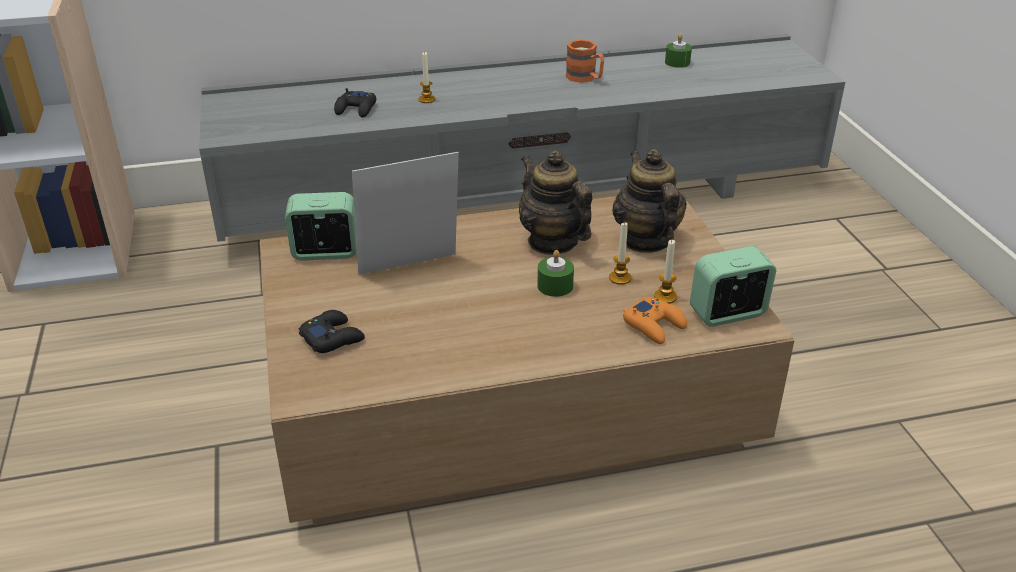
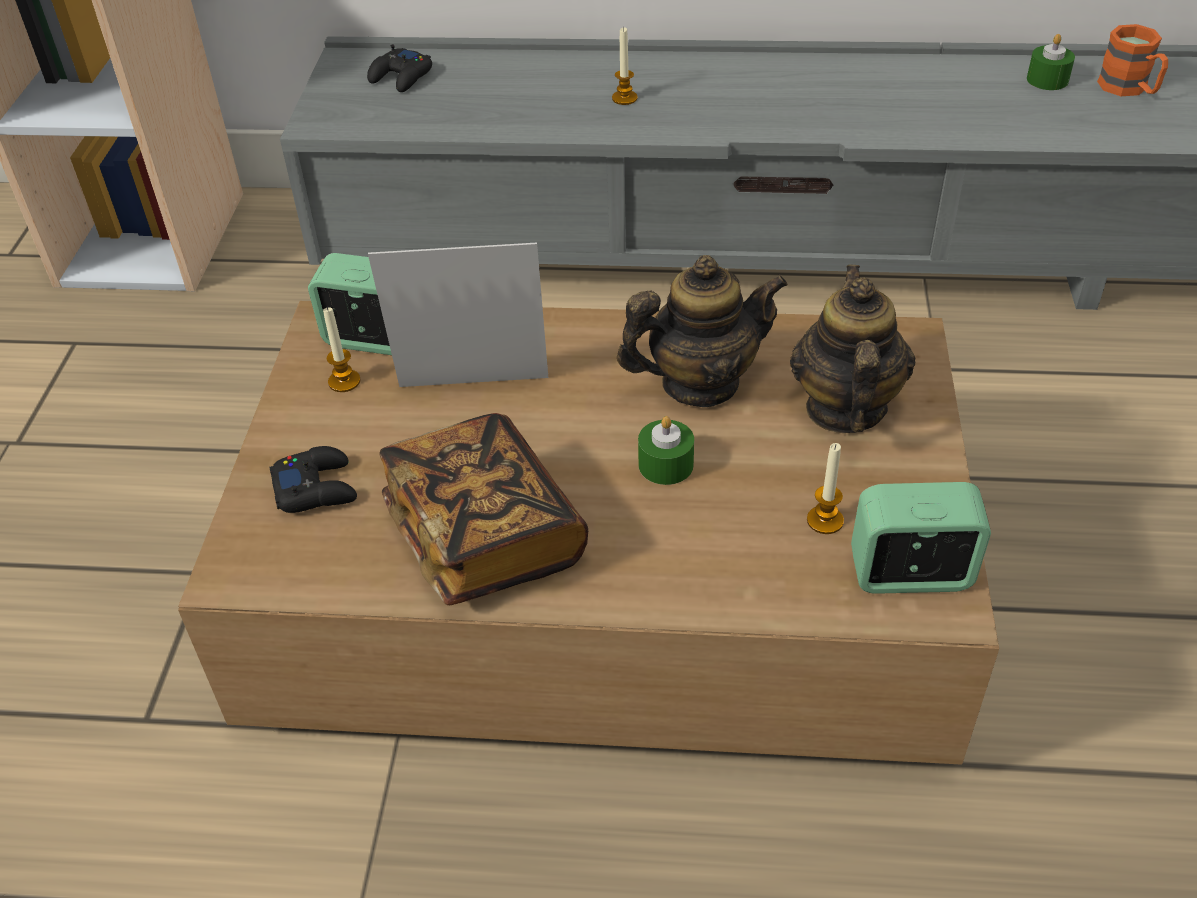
camera: 20 degrees right, 10 degrees up
(356, 109) = (517, 102): black game controller -> black game controller (401, 77)
(461, 343) = (484, 537): none -> book
(552, 242) = (700, 383): teapot -> teapot turned 90 degrees clockwise
(585, 78) = (882, 91): orange mug -> orange mug (1129, 89)
(620, 278) = (771, 470): candle -> candle (344, 381)
(654, 325) = (782, 570): orange game controller -> none

